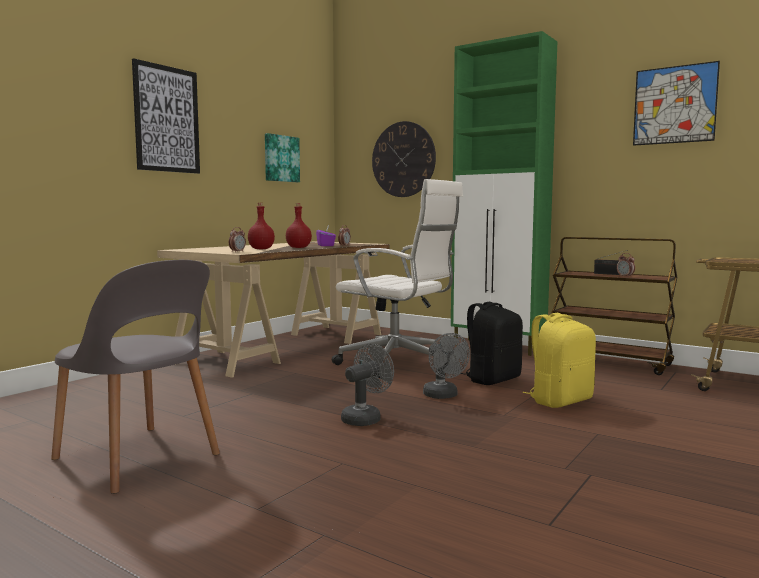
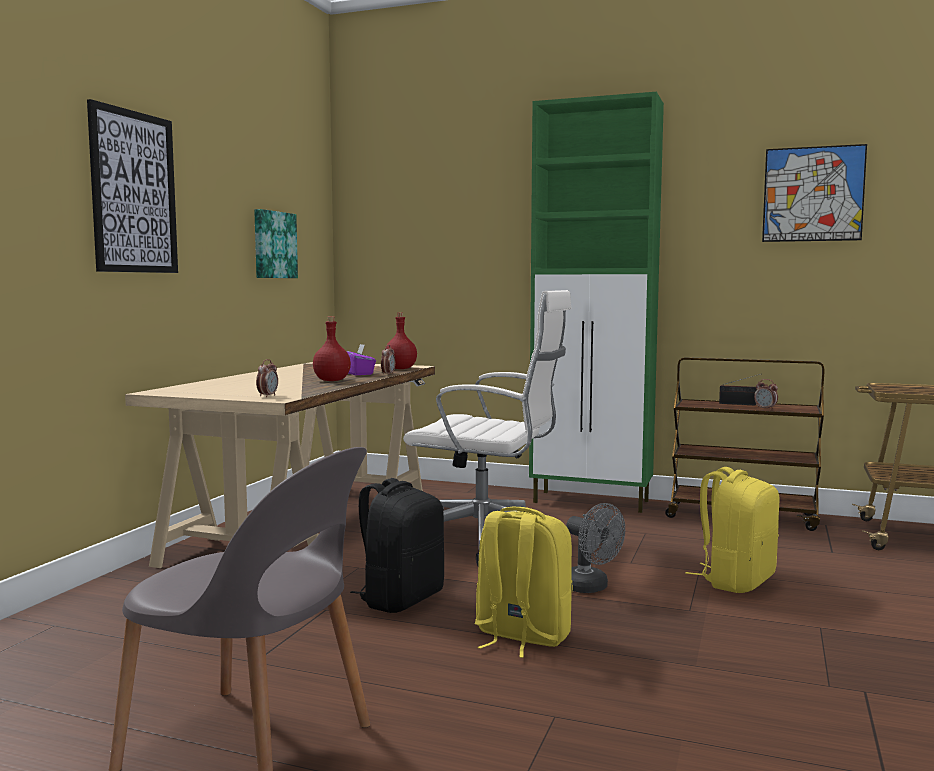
camera: 15 degrees left, 0 degrees up
(261, 249) = (285, 386): red bottle -> red bottle (400, 368)
(365, 418) = (521, 636): grey fan -> yellow backpack
(403, 159) = (443, 247): wall clock -> none
(492, 379) = (628, 555): black backpack -> black backpack (400, 599)

